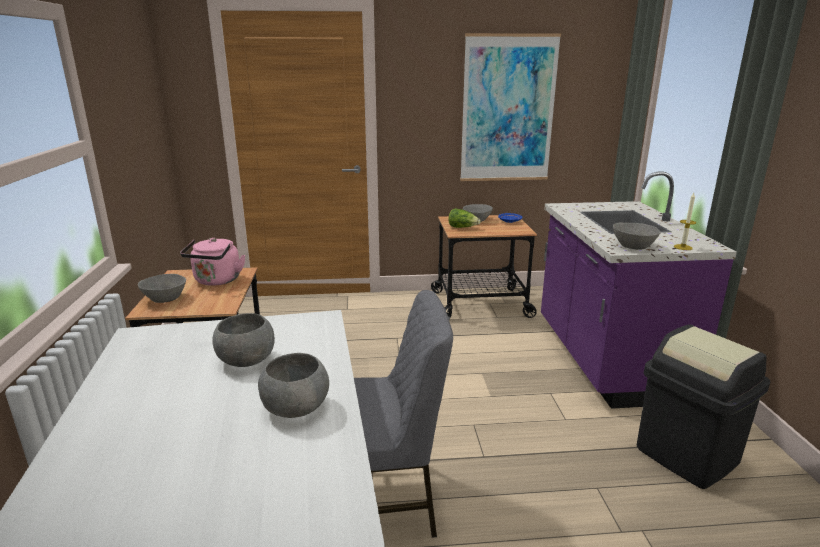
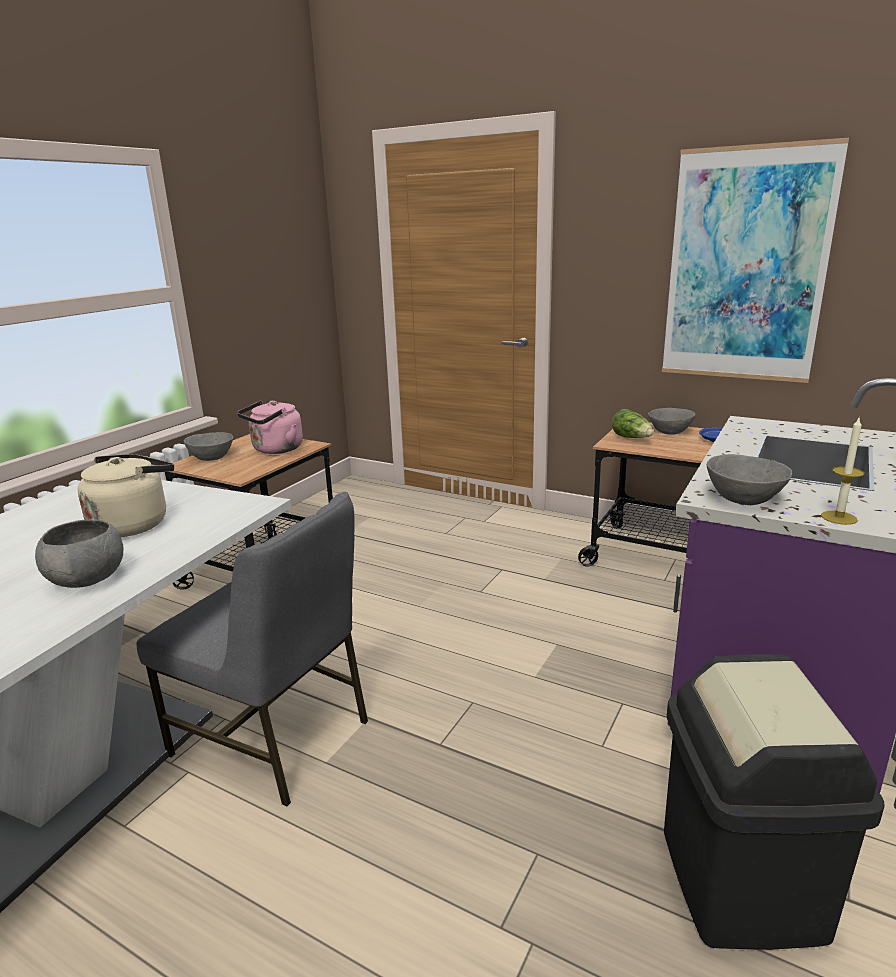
camera: 35 degrees right, 0 degrees up
(247, 359) = (133, 524): grey bowl -> beige kettle

